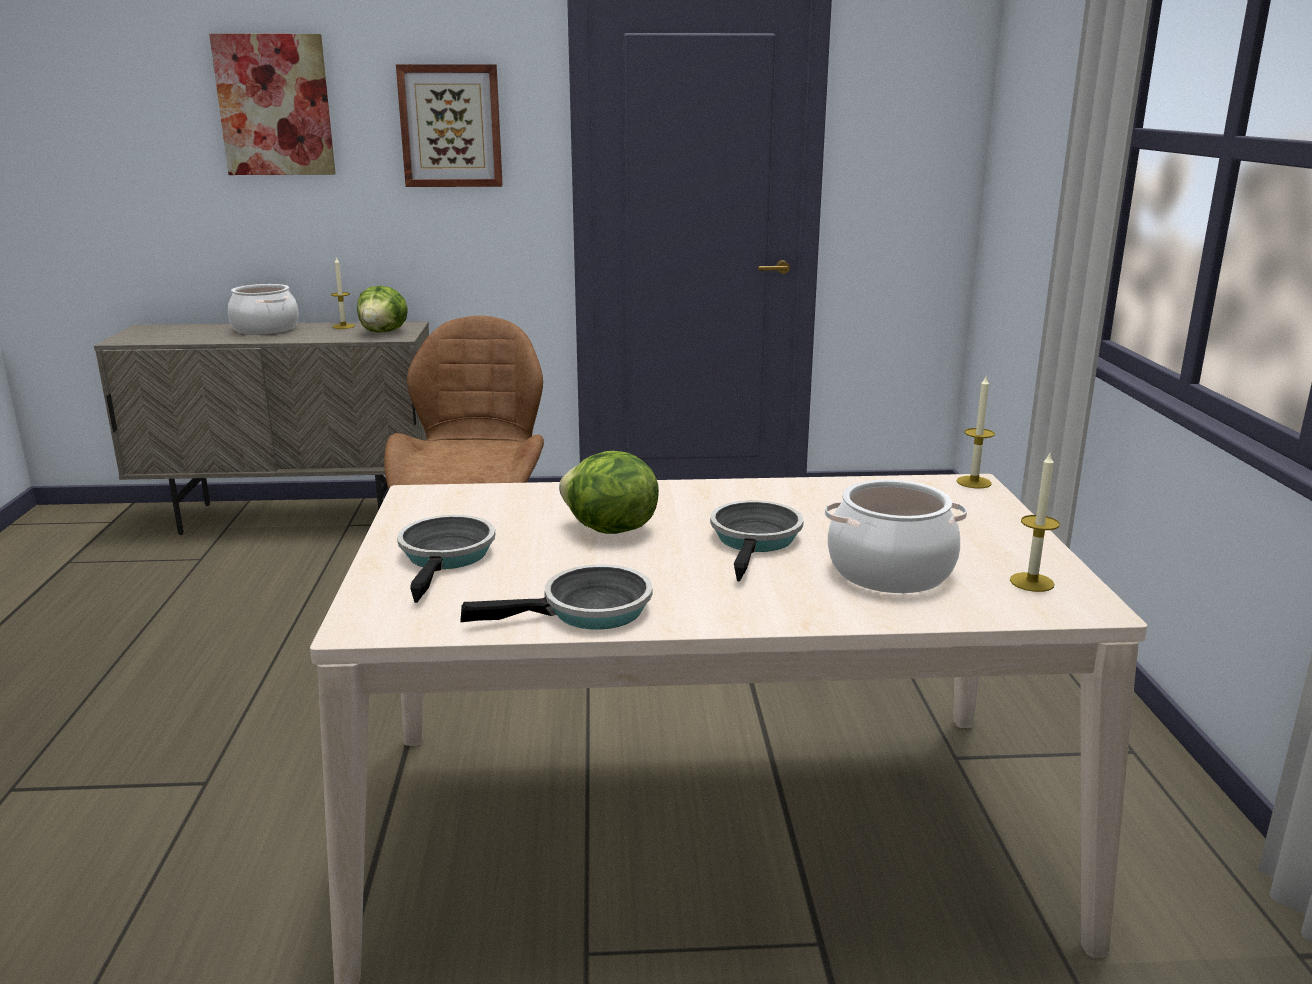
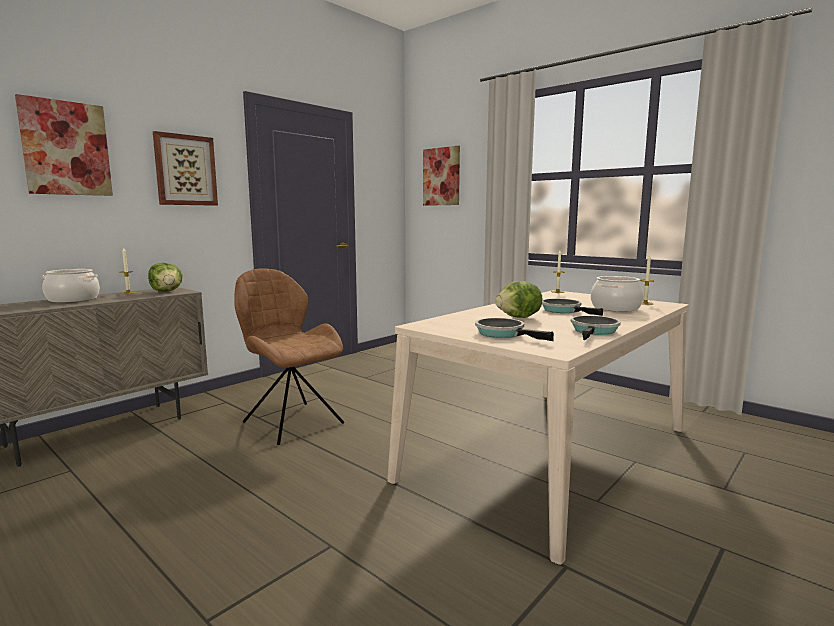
camera: 45 degrees left, 10 degrees down
(1033, 113) = (441, 176): none -> picture

